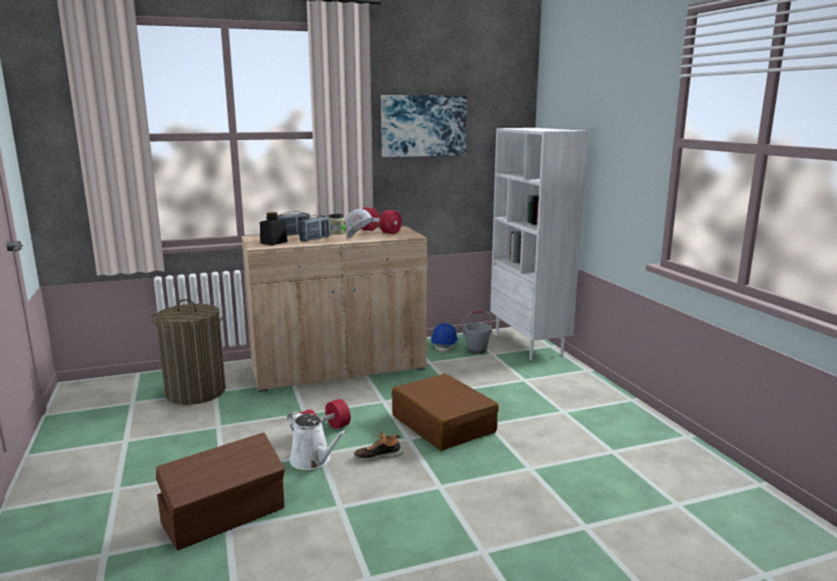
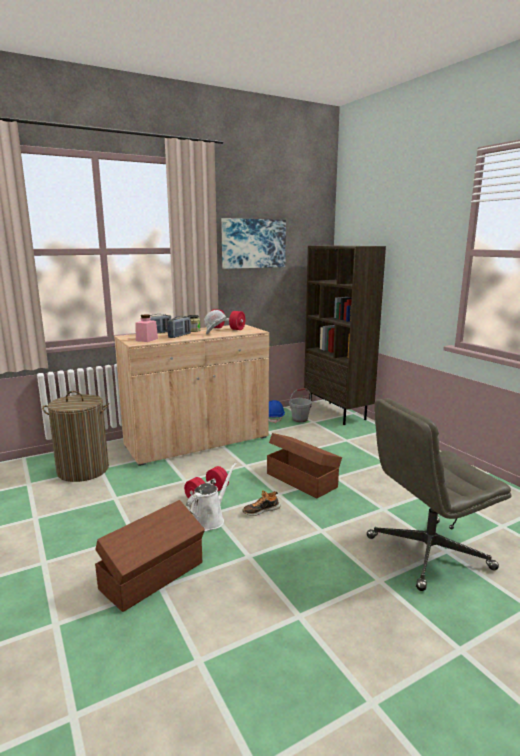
camera: 10 degrees left, 0 degrees up
(273, 242) = (147, 340): black jar -> pink jar
(313, 460) = (209, 519): white watering can -> white watering can turned 90 degrees counterclockwise
(444, 424) = (301, 479): brown suitcase -> brown storage box
(529, 344) = (337, 413): white bookcase -> brown bookcase
(559, 527) = (427, 553): none -> grey office chair

